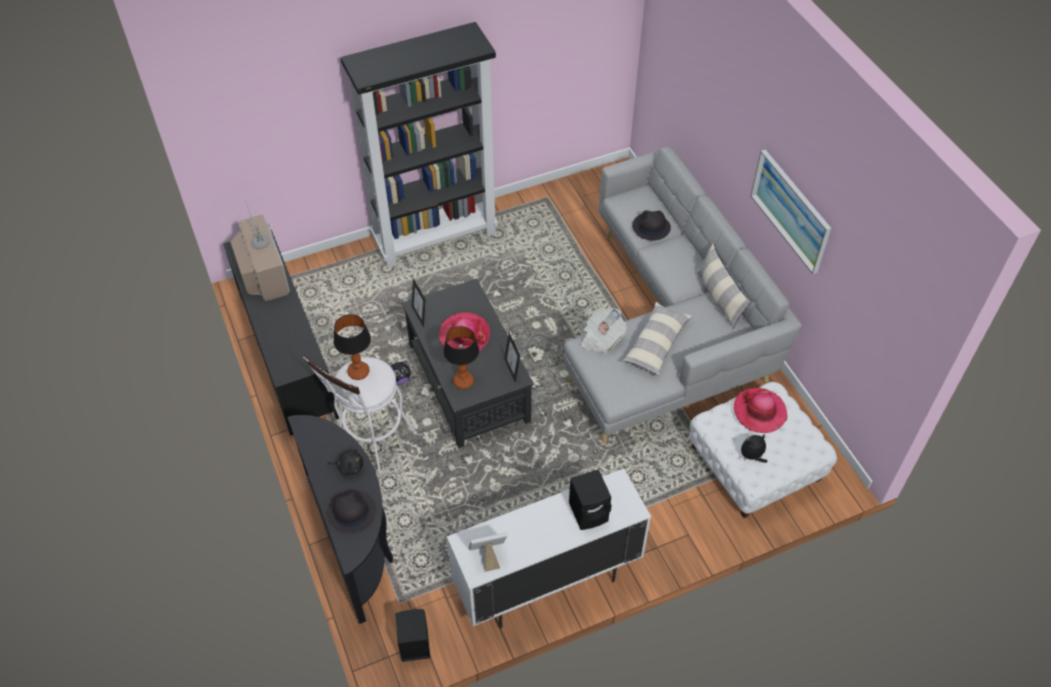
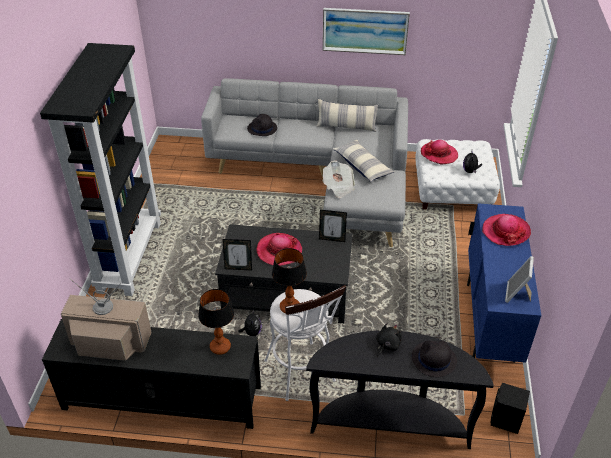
camera: 60 degrees left, 10 degrees down
(463, 382) = (323, 268): table lamp -> table lamp (220, 347)
(547, 583) = (489, 322): white cabinet -> blue cabinet
(590, 512) = (505, 231): black speaker -> hat

